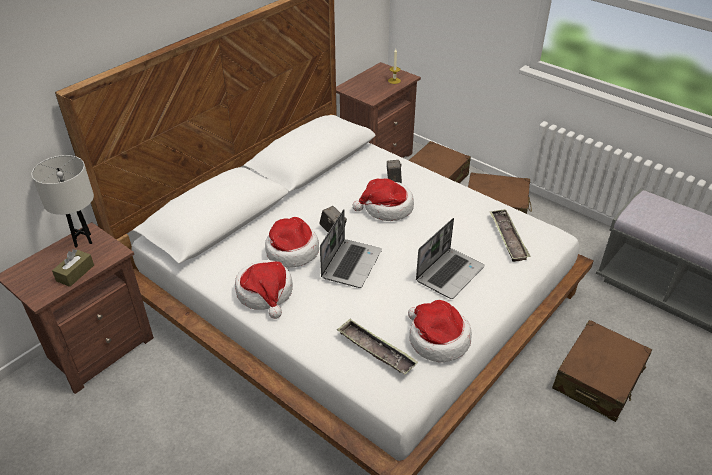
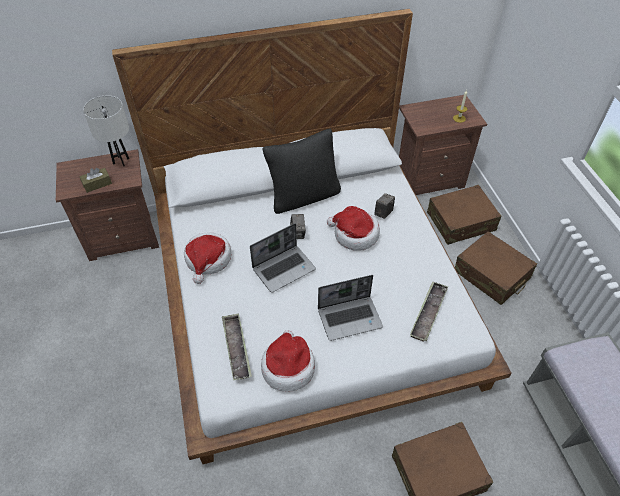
camera: 35 degrees right, 10 degrees up
(291, 251) = (253, 235): hat -> none
(306, 199) = (303, 196): none -> black pillow

